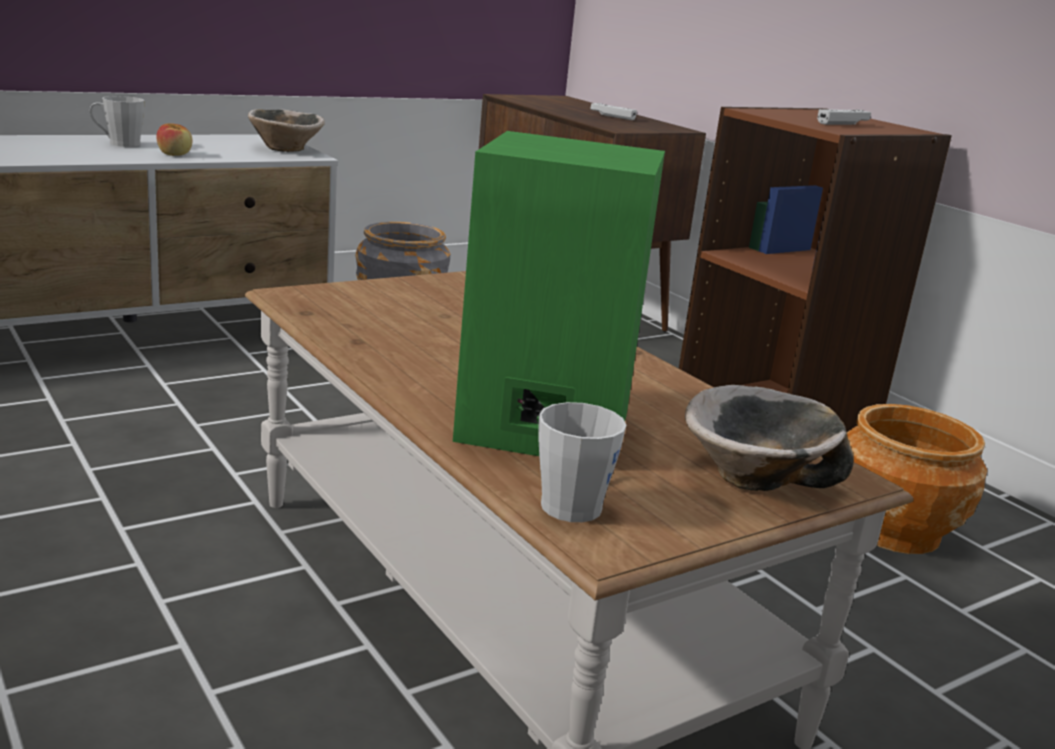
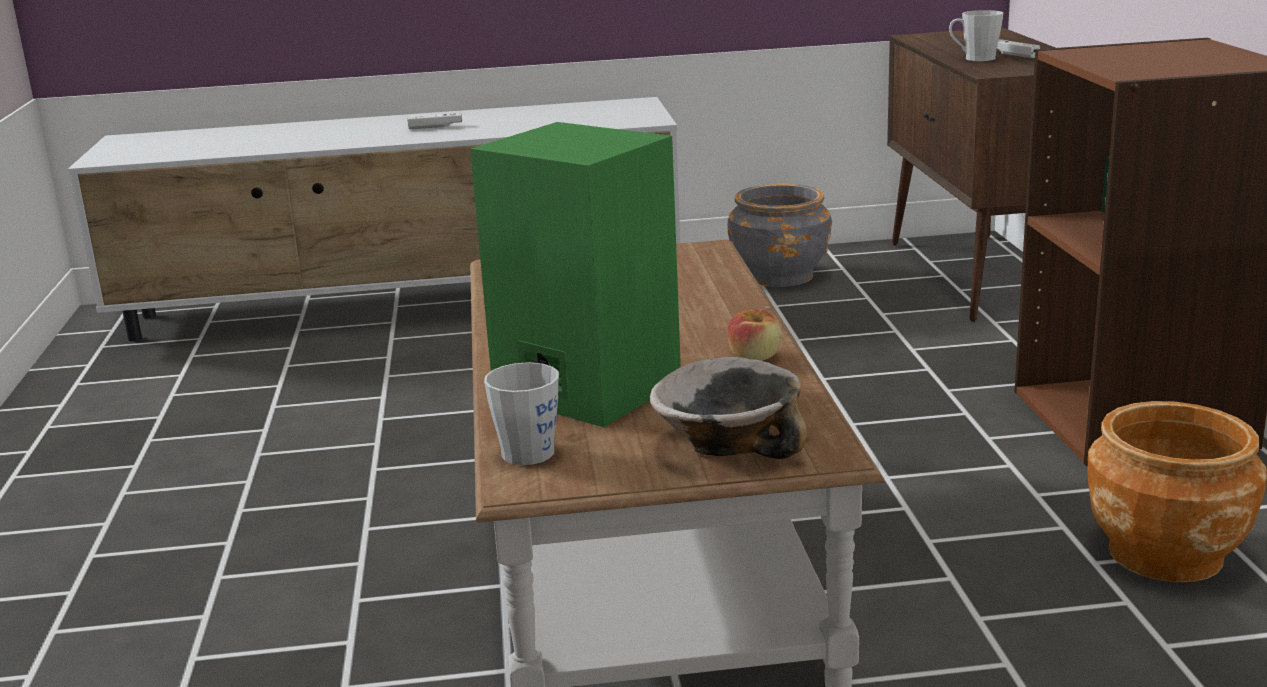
camera: 30 degrees right, 0 degrees up
(118, 143) = (480, 118): grey mug -> grey mug (974, 58)
(175, 154) = (519, 127): apple -> apple (755, 357)
(285, 149) = (635, 115): bowl -> none
(842, 124) = (1163, 63): white game controller -> white game controller (435, 127)

